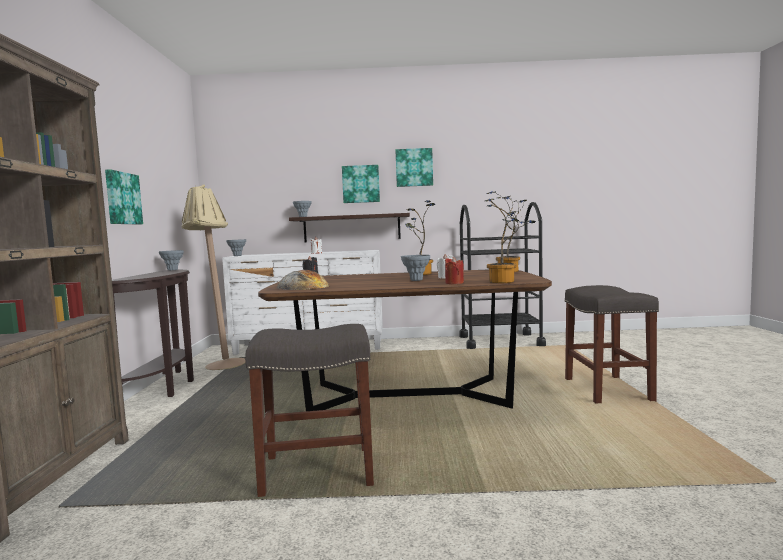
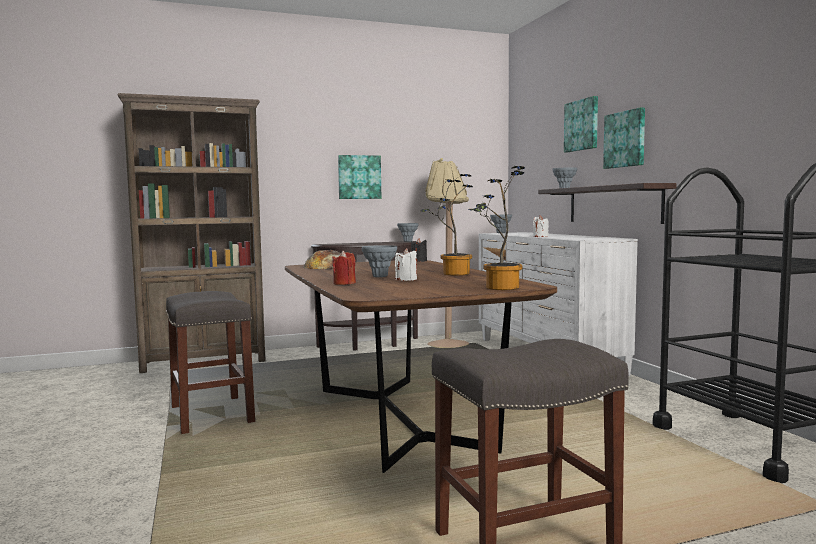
camera: 70 degrees right, 0 degrees up
(414, 167) = (688, 104): picture -> picture (582, 125)
(505, 281) = (355, 291): potted plant -> none

